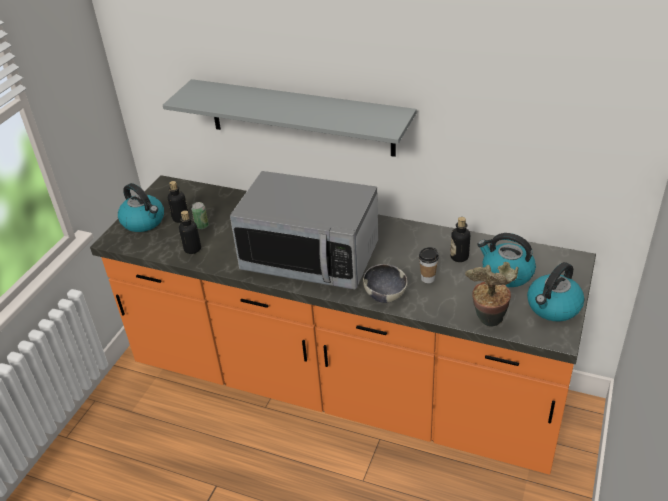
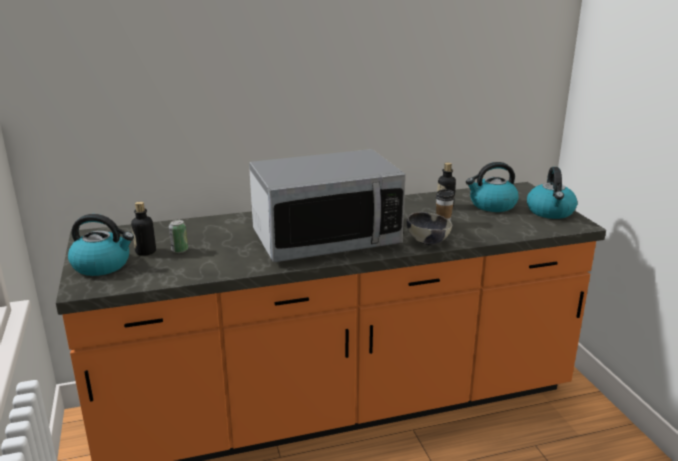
camera: 40 degrees left, 15 degrees down
(192, 249) = (194, 267): bottle -> none
(300, 117) = (256, 112): grey shelf -> none
(488, 321) = (524, 231): potted plant -> none

